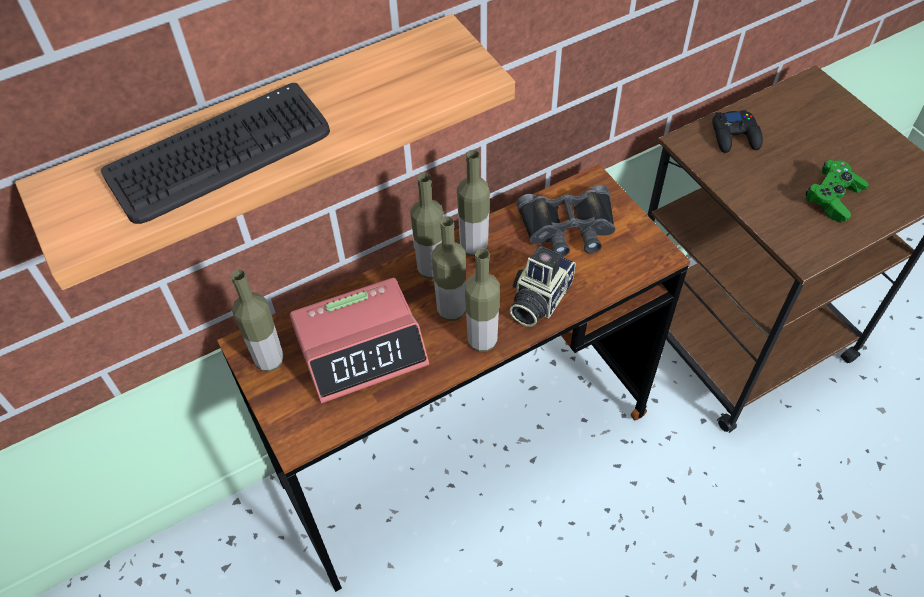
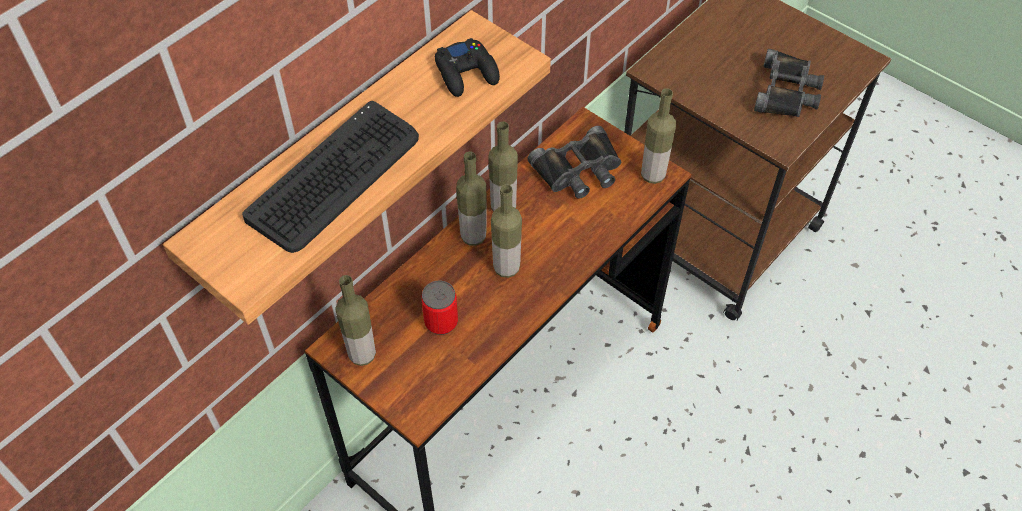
camera: 20 degrees left, 0 degrees up
(361, 348) = (441, 322): alarm clock -> can
(482, 341) = (544, 287): bottle -> bottle (653, 175)
(537, 299) = (576, 239): camera -> none
(735, 136) = (690, 56): black game controller -> black game controller (467, 73)
(832, 198) = (787, 91): green game controller -> black binoculars

